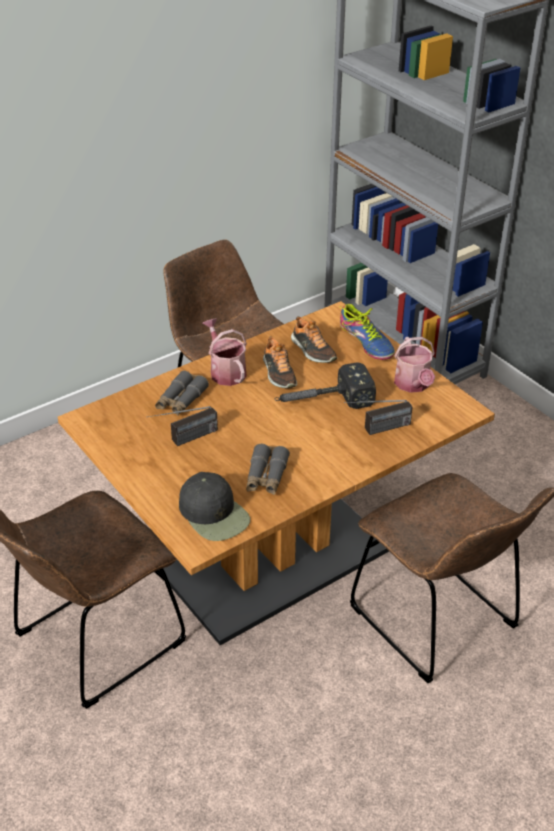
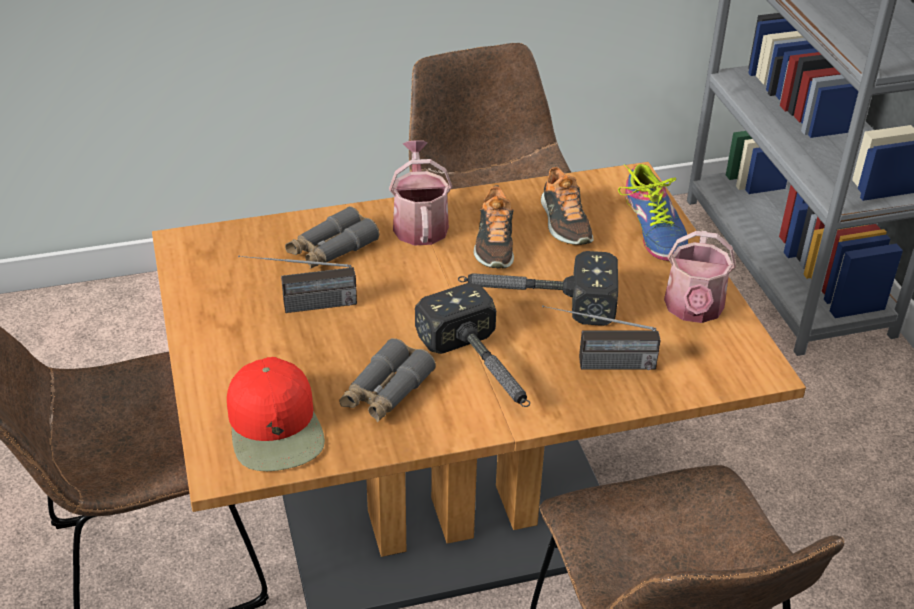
camera: 20 degrees right, 0 degrees up
(214, 514) = (276, 427): black cap -> red cap
(315, 449) = (483, 370): none -> hammer

